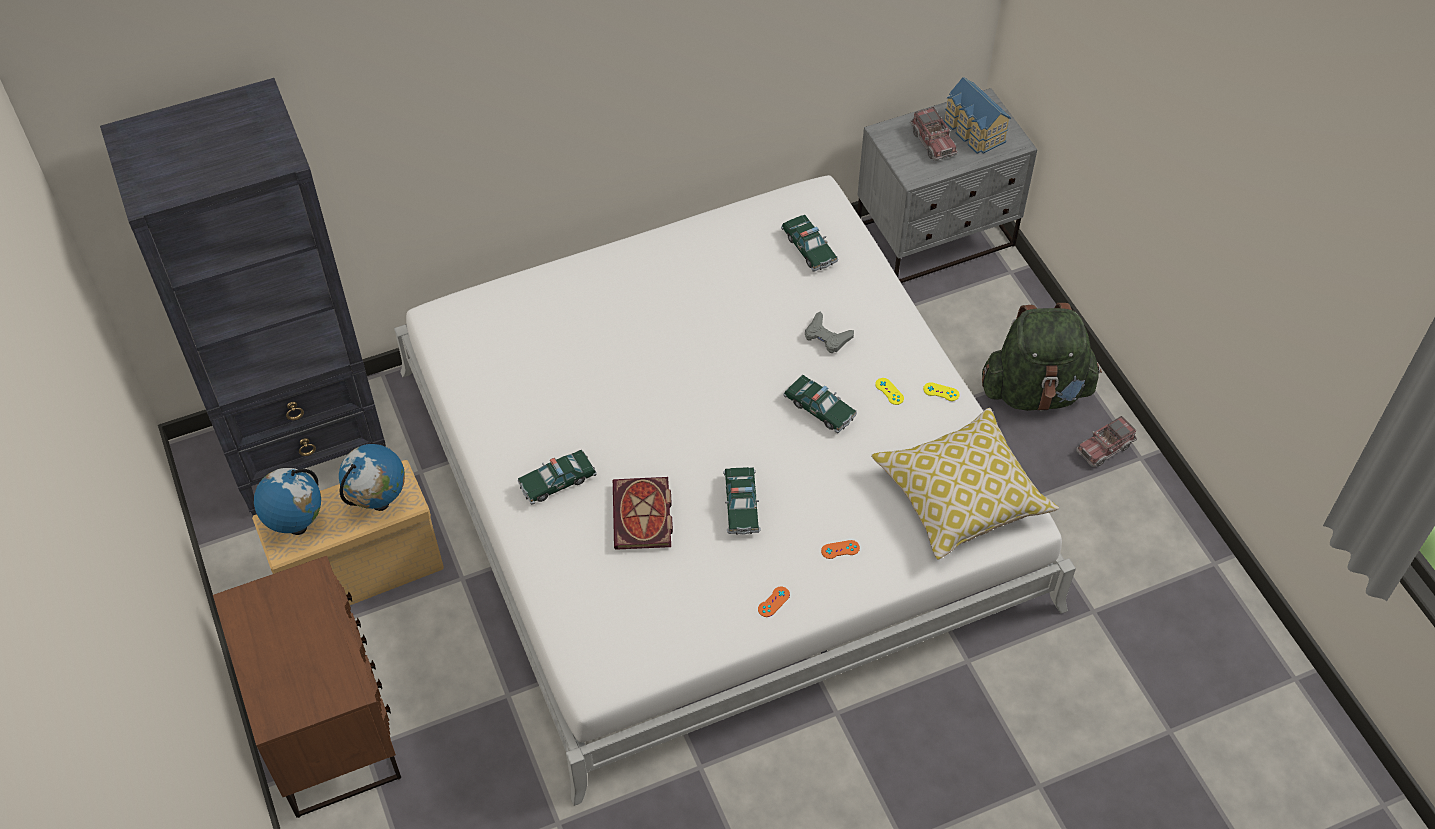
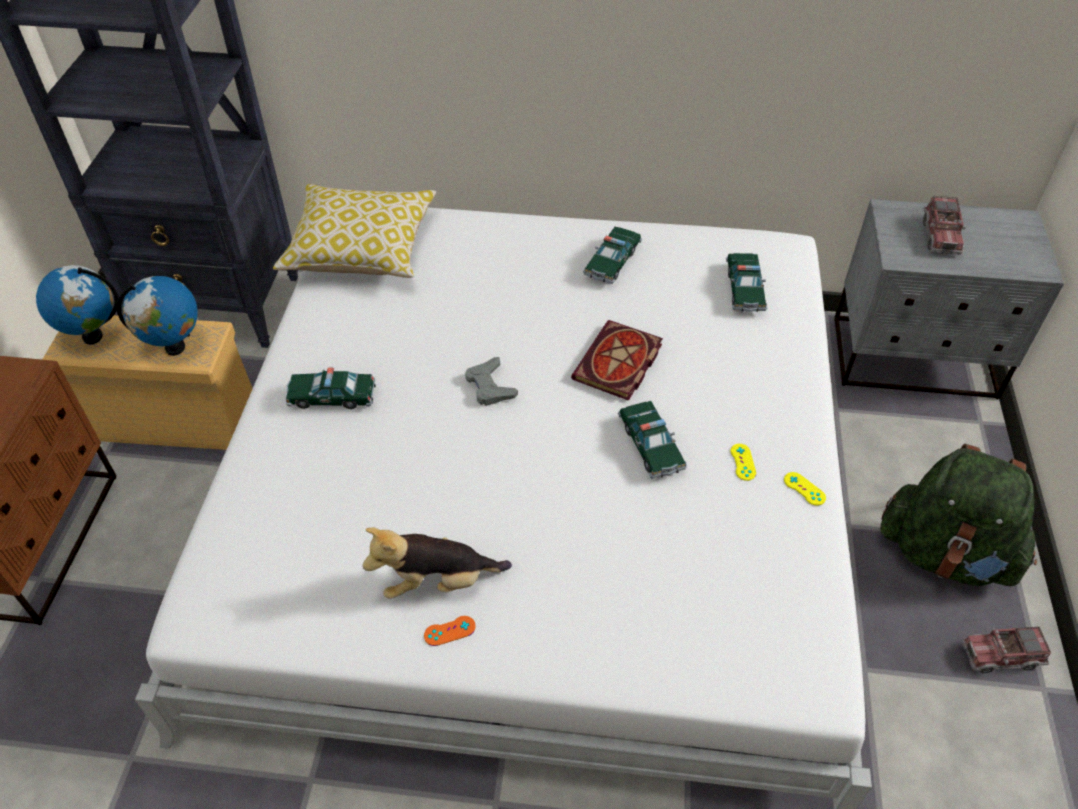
camera: 30 degrees right, 5 degrees down
(644, 517) = (384, 470): book -> book (618, 364)
(741, 505) = (492, 506): toy car -> toy car (612, 261)
(742, 575) = (438, 582): none -> plush toy
(827, 336) = (708, 378): grey game controller -> grey game controller (490, 386)
(840, 549) = (568, 609): orange game controller -> none
(961, 495) = (757, 618): pillow -> pillow (361, 248)
(973, 131) = (993, 242): toy house -> none

